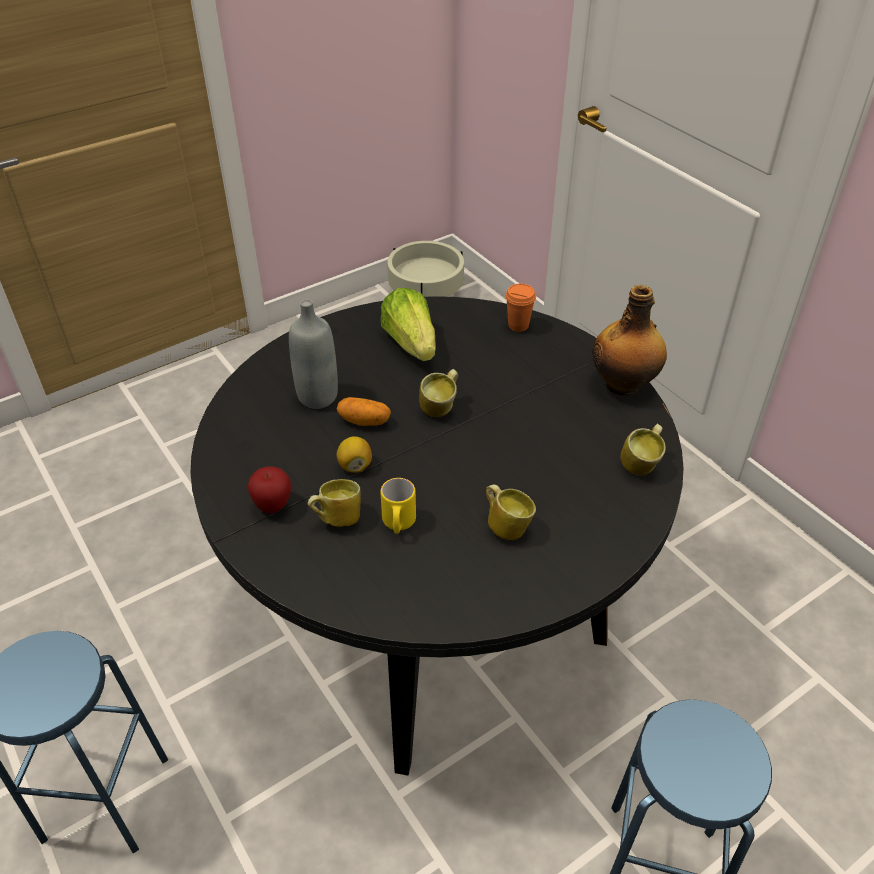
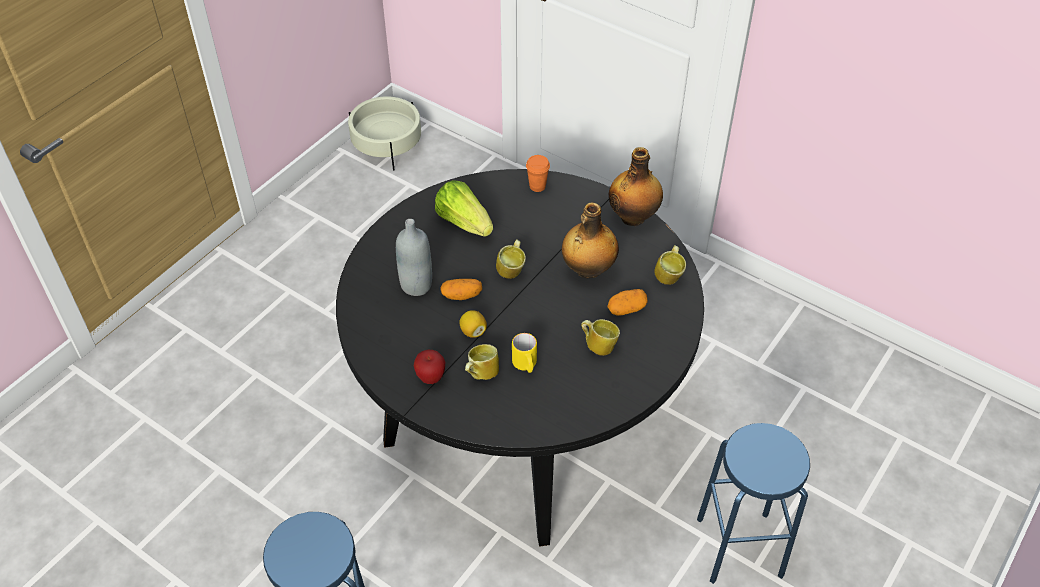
camera: 20 degrees left, 5 degrees up
(536, 431) = (588, 270): none -> bottle
(565, 490) = (626, 309): none -> potato

